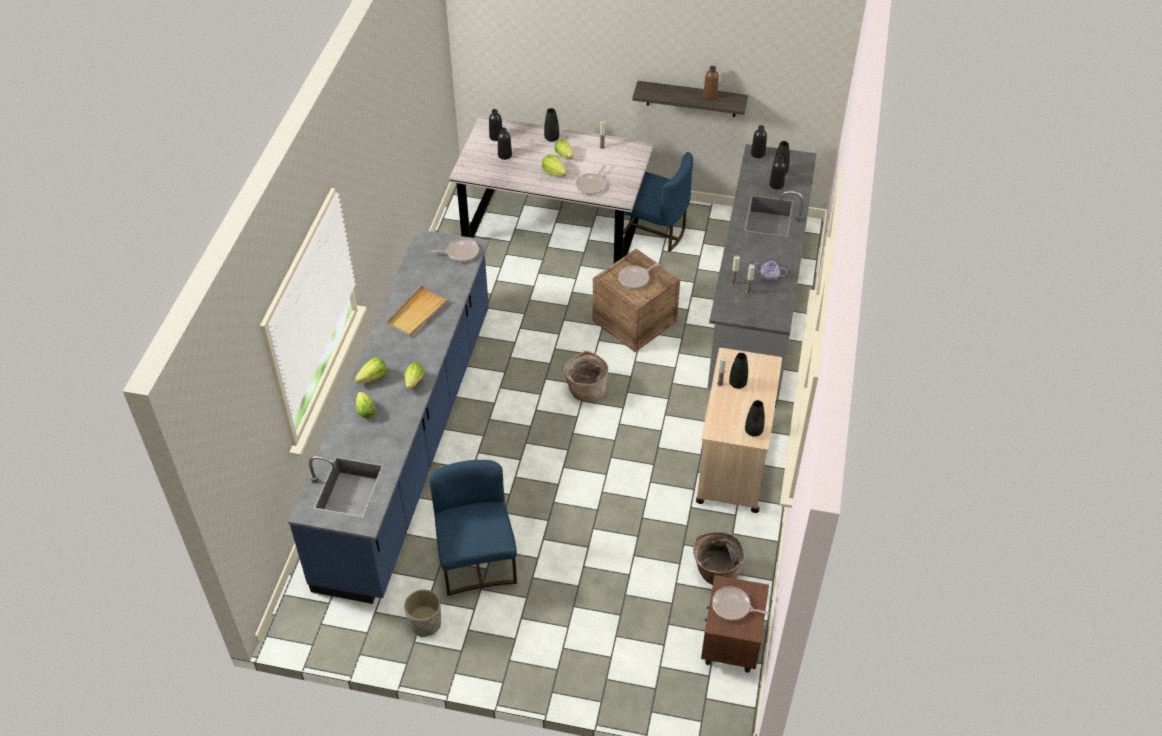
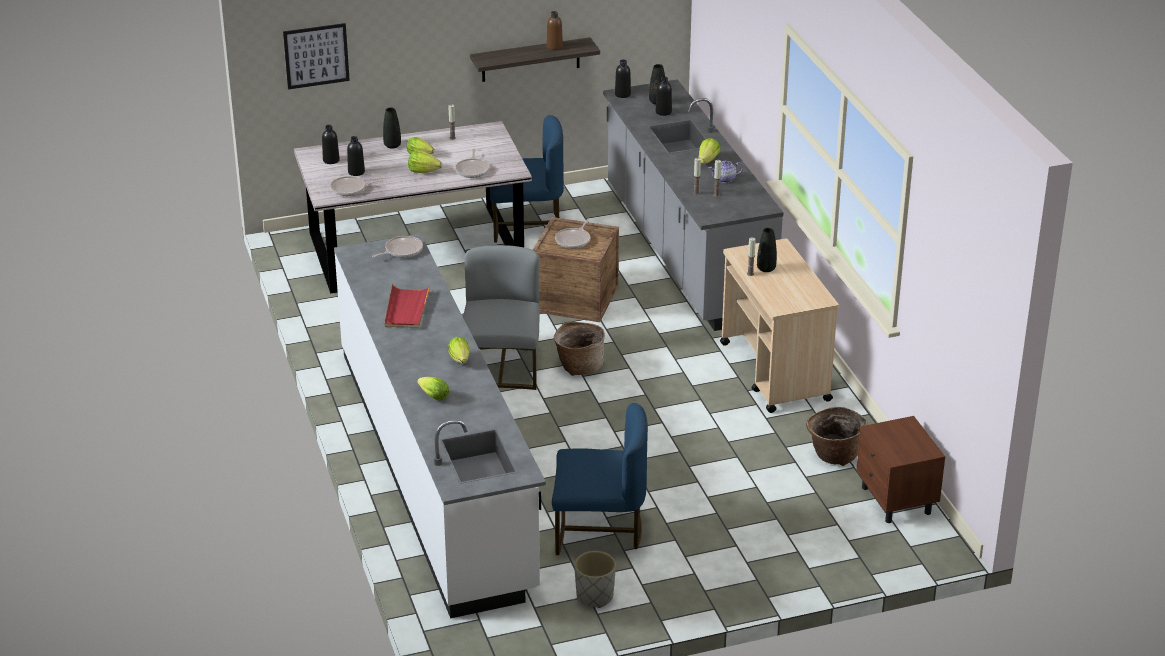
camera: 30 degrees left, 15 degrees down
(373, 378) = (414, 370): lettuce -> lettuce (707, 161)
(409, 442) = (436, 467): blue counter -> white counter
(417, 313) = (406, 309): beige tray -> red tray
(477, 560) = (598, 531): blue chair -> blue chair turned 135 degrees clockwise
(505, 48) = (316, 56): none -> picture
(528, 367) = (502, 368): none -> grey chair
(733, 606) = (898, 441): frying pan -> frying pan (350, 189)
(753, 431) = (813, 296): black vase -> none

